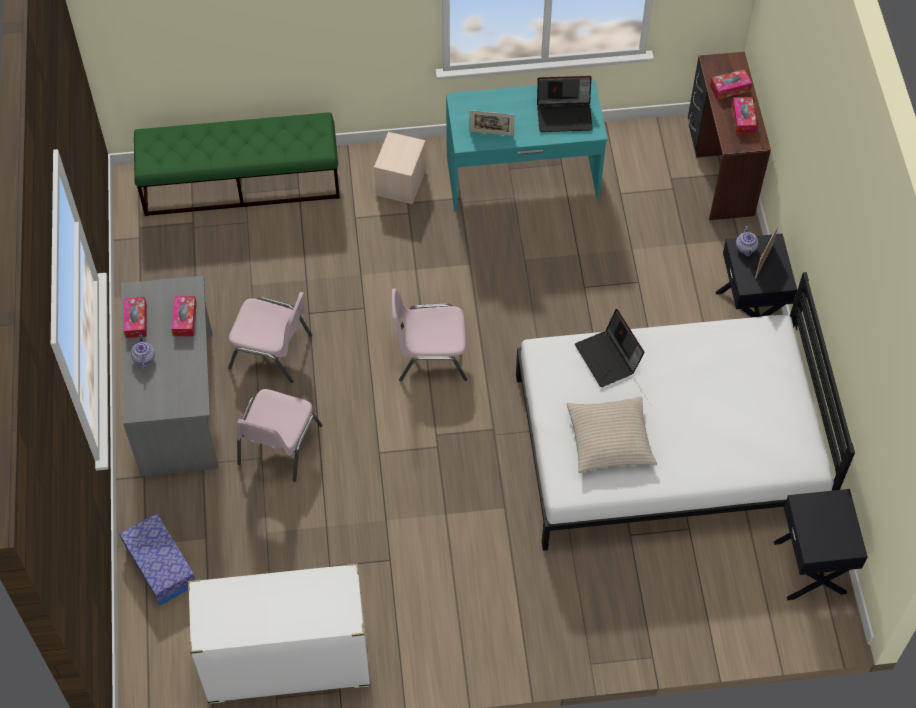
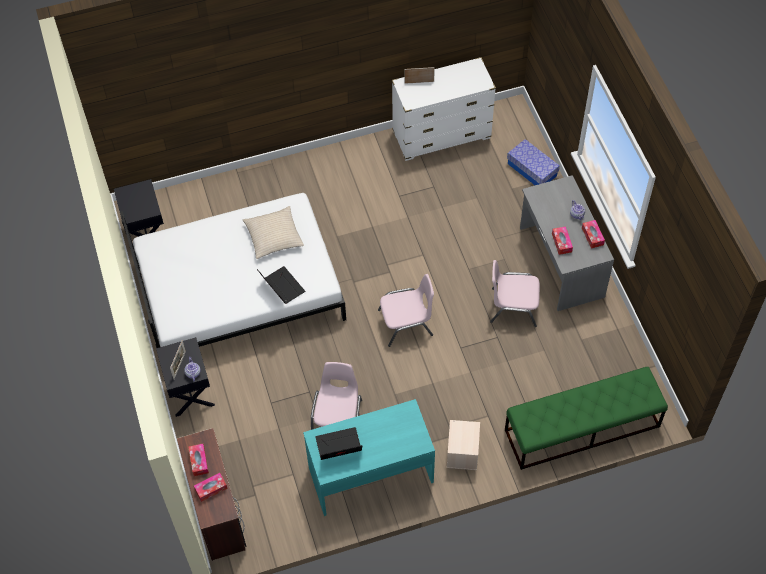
camera: 170 degrees right, 0 degrees up
(278, 445) = (487, 247): pink chair -> pink chair (338, 418)
(491, 133) = (391, 420): picture frame -> picture frame (419, 82)

